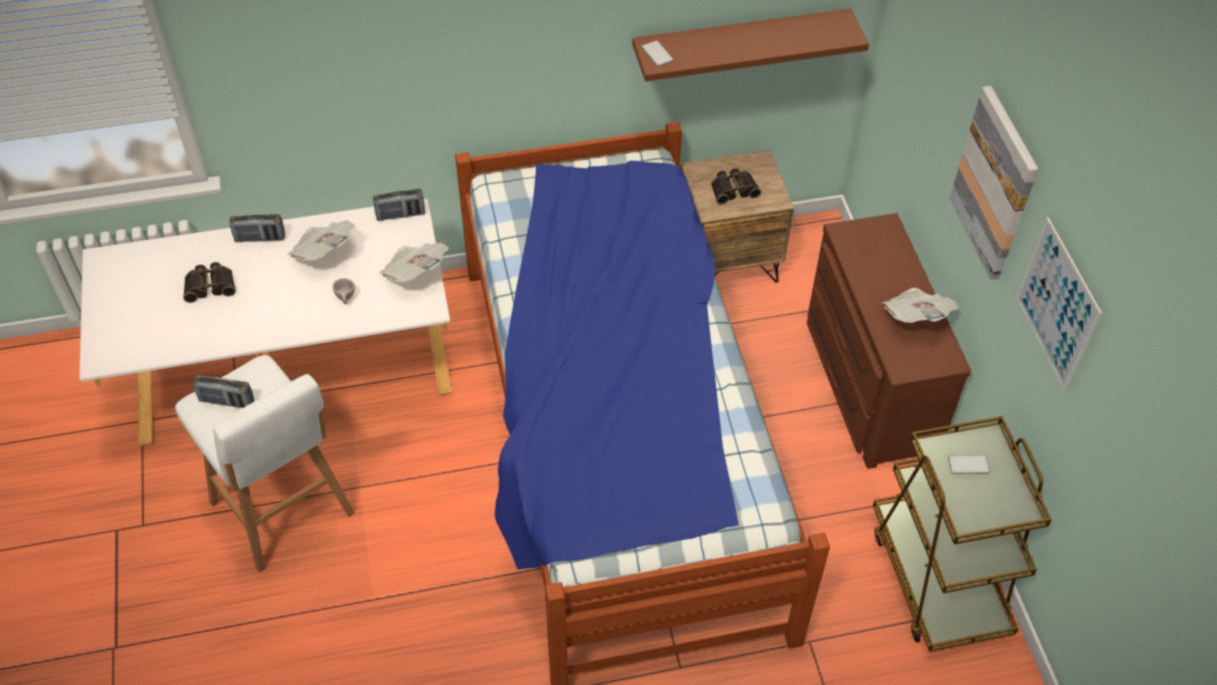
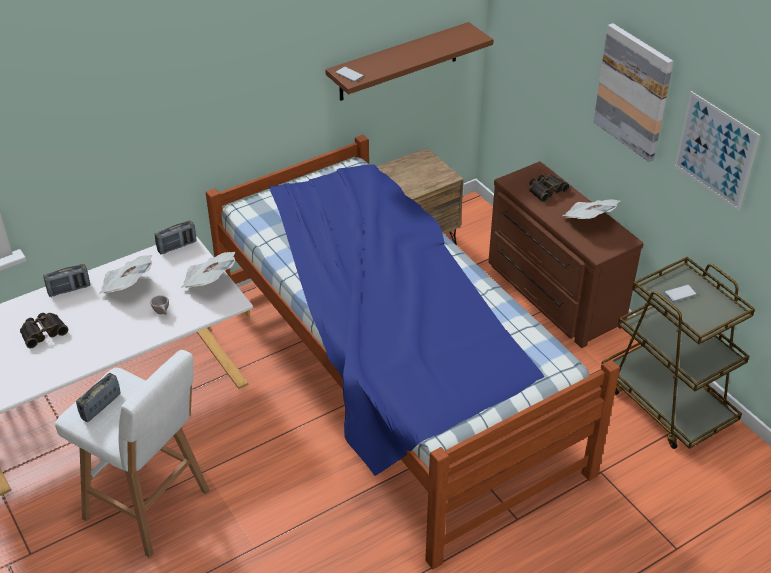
camera: 20 degrees left, 10 degrees down
(227, 401) = (101, 406): radio -> radio turned 135 degrees clockwise
(733, 189) = (414, 177): binoculars -> binoculars (546, 190)

